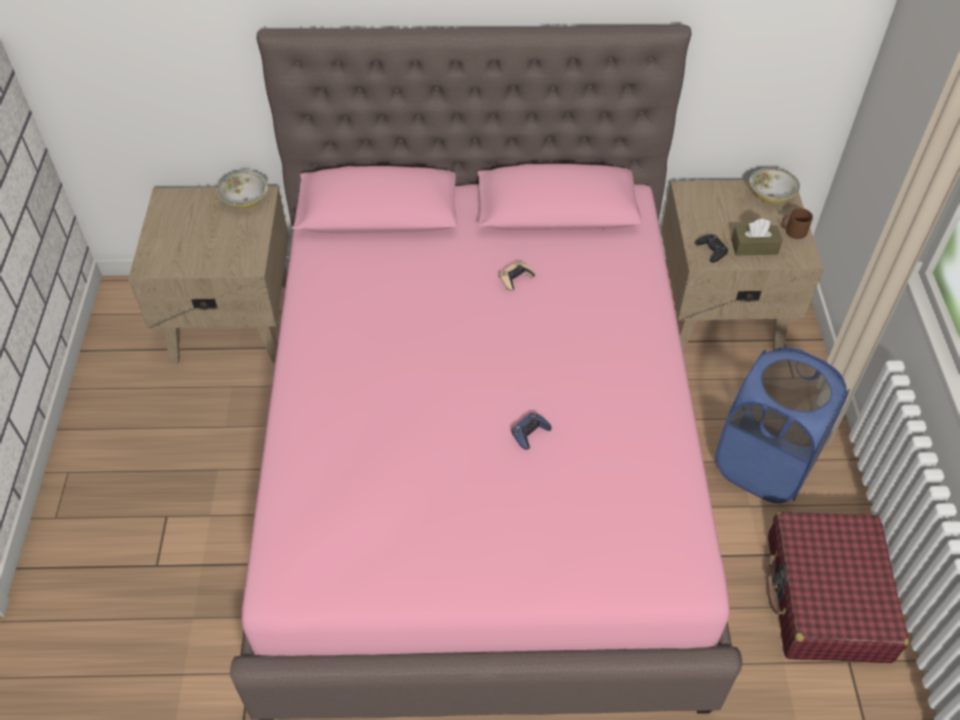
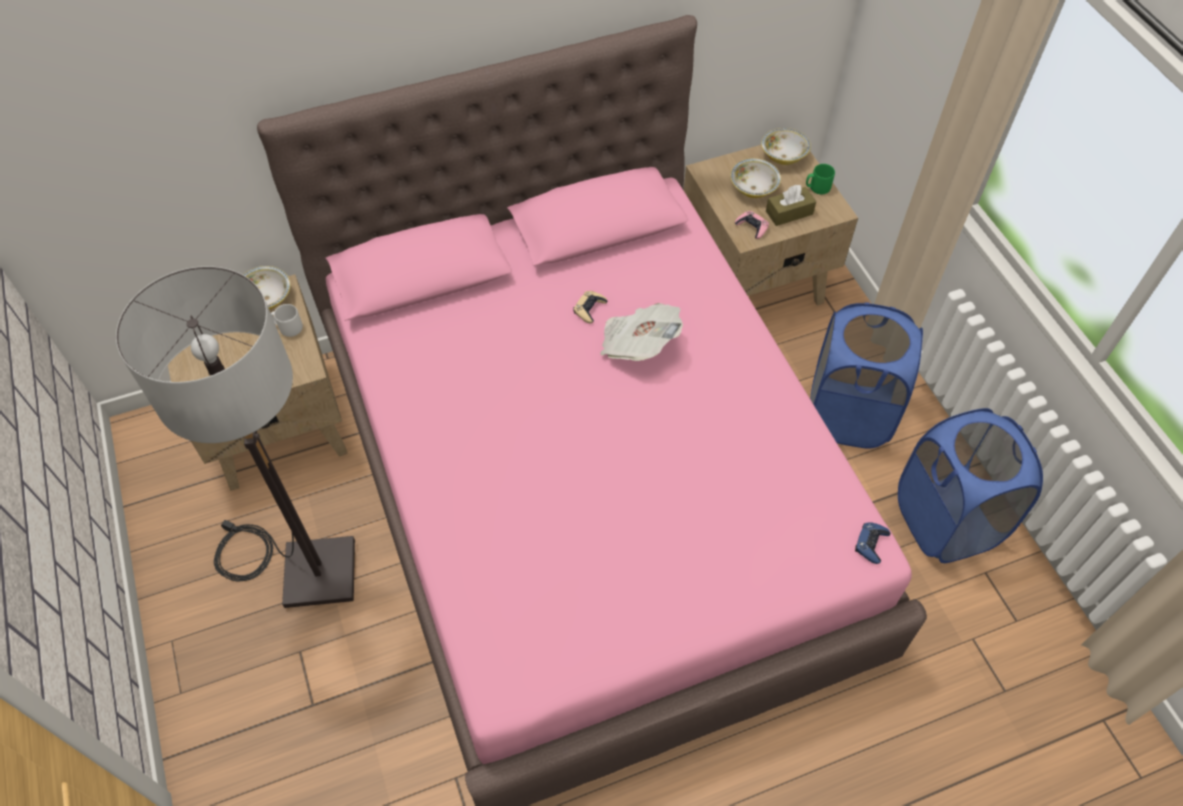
camera: 20 degrees left, 5 degrees up
(196, 444) = (298, 567): none -> floor lamp
(252, 228) = (288, 327): none -> grey mug
(530, 433) = (670, 462): blue game controller -> blue game controller (871, 544)
(547, 321) = (638, 344): none -> newspaper
(711, 250) = (752, 227): black game controller -> pink game controller
(727, 217) = (753, 189): none -> bowl
(793, 231) = (817, 187): brown mug -> green mug
(826, 597) = (946, 521): red suitcase -> blue laundry basket

